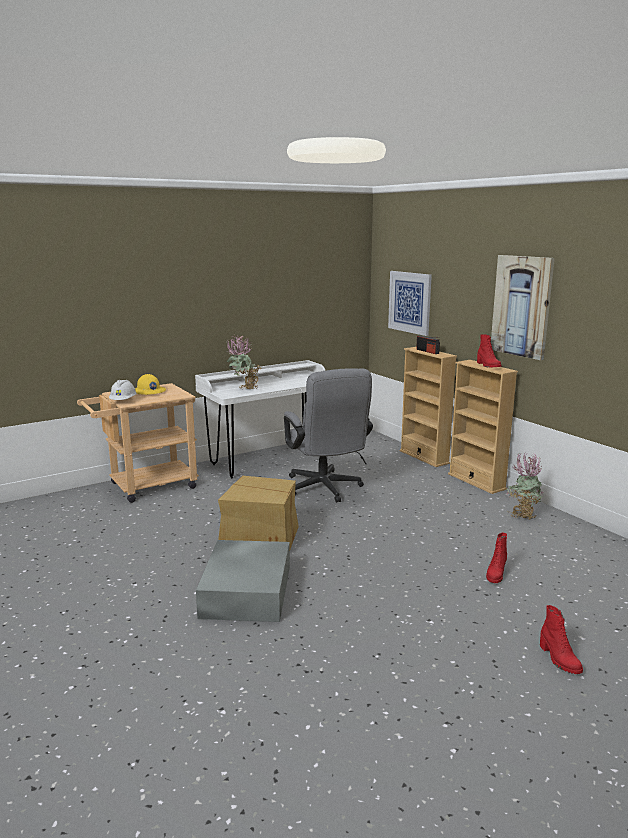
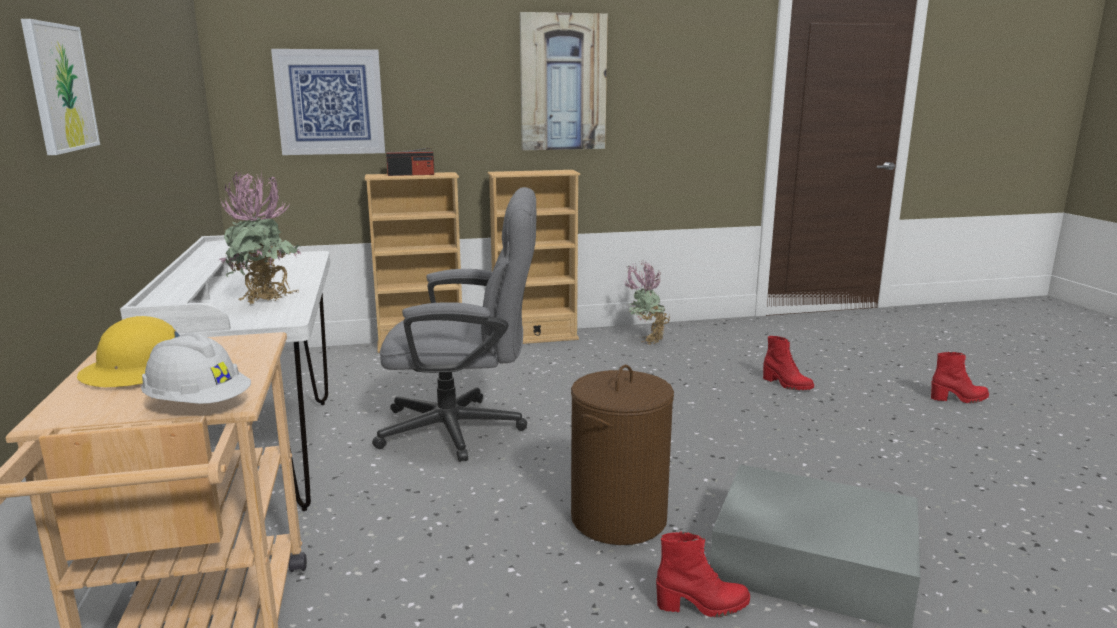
camera: 70 degrees left, 0 degrees up
(186, 298) = (59, 88): none -> picture
(260, 538) = (618, 518): cardboard box -> brown laundry basket
(488, 365) = (535, 171): red boot -> red boot (702, 606)

